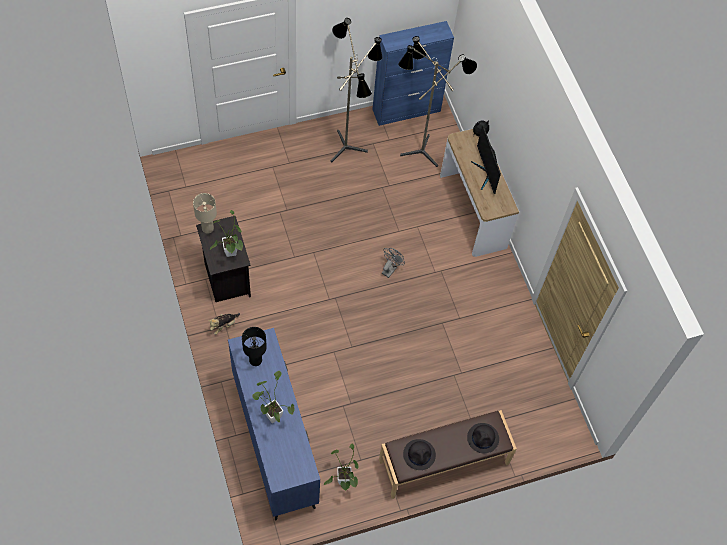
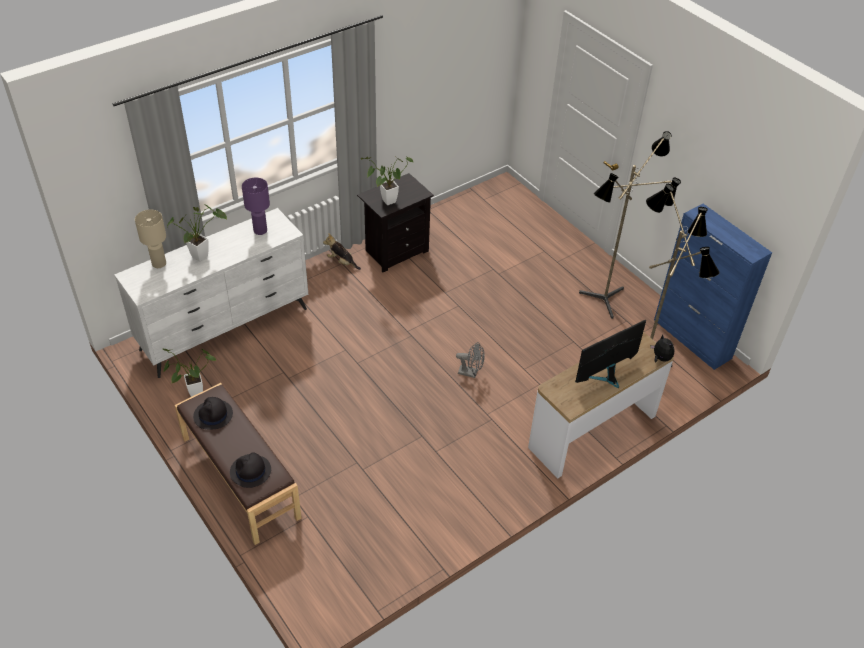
camera: 75 degrees right, 15 degrees down
(208, 228) = (408, 181): beige table lamp -> beige table lamp (159, 264)
(256, 360) = (260, 231): black table lamp -> purple table lamp
(275, 441) = (225, 329): blue dresser -> white dresser

